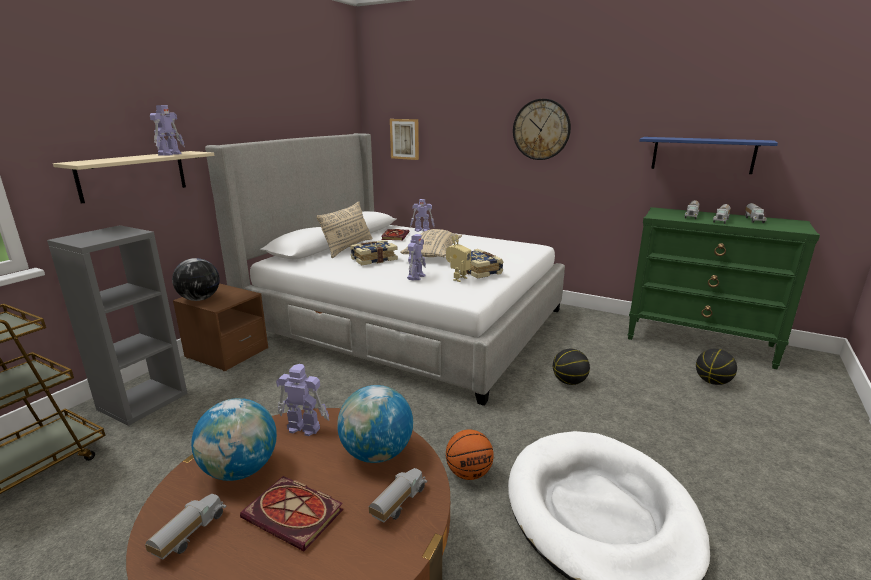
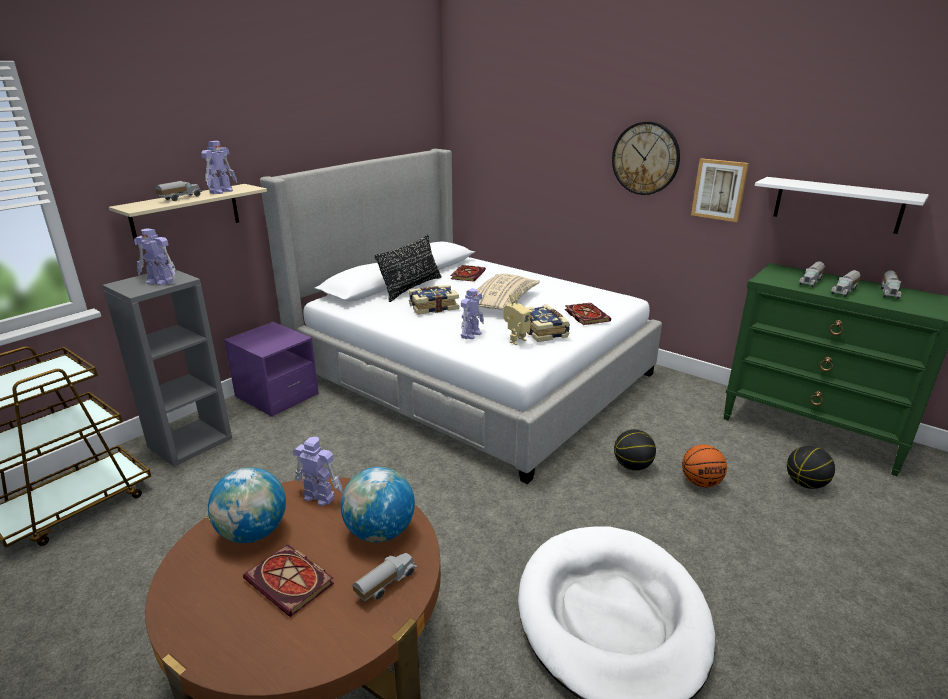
camera: 10 degrees right, 5 degrees up
(189, 534) = (199, 587): toy truck -> toy truck (180, 198)
(199, 299) = (249, 340): globe -> none
(227, 353) = (277, 396): brown nightstand -> purple nightstand
(348, 247) = (411, 288): beige pillow -> black pillow
(405, 139) = (490, 157): picture -> picture (719, 189)
(422, 230) = (502, 268): toy robot -> toy robot (160, 282)
(468, 473) = (489, 557): basketball -> basketball (700, 482)
(508, 258) = (585, 315): none -> book
(702, 155) = (837, 204): blue shelf -> white shelf

